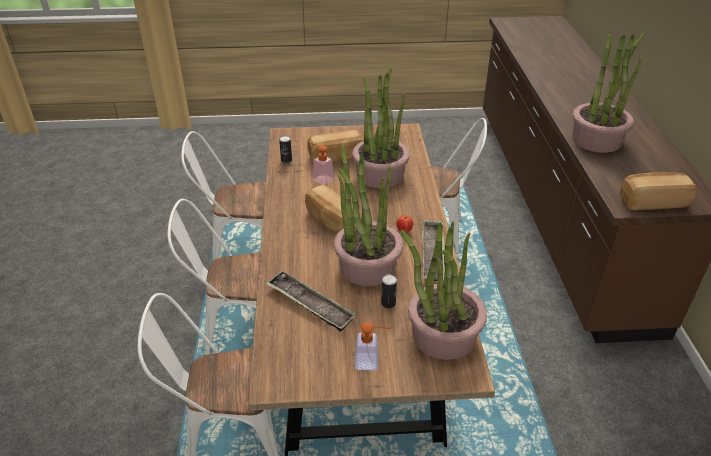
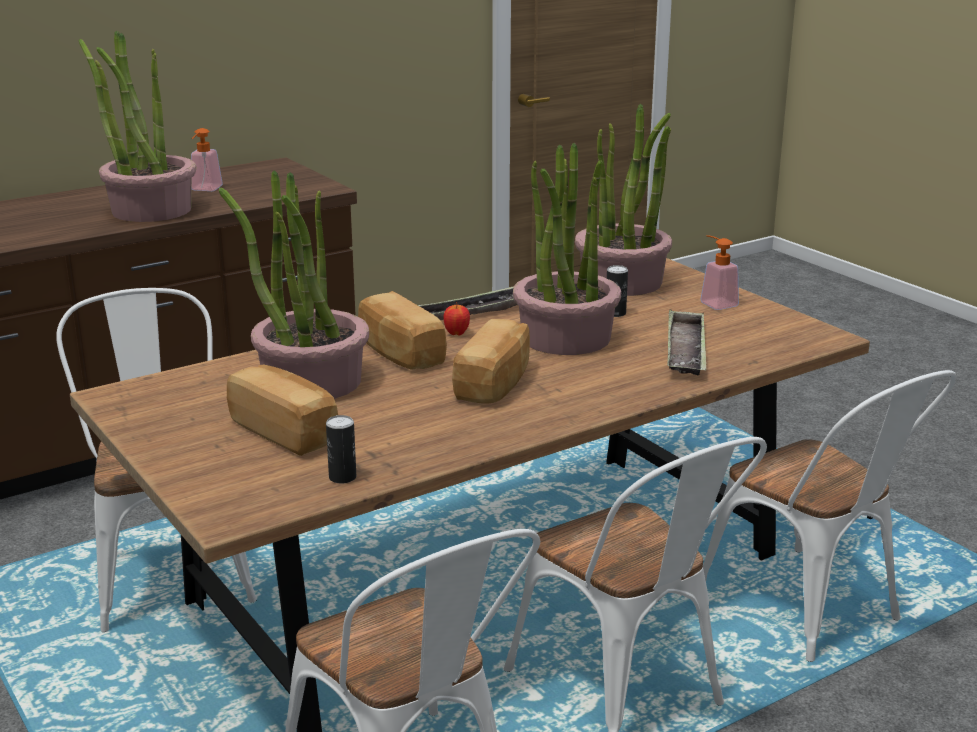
camera: 120 degrees left, 15 degrees down
(320, 178) = (377, 425): soap dispenser -> soap dispenser (204, 190)
(652, 201) = (299, 180): bread -> bread (399, 353)

